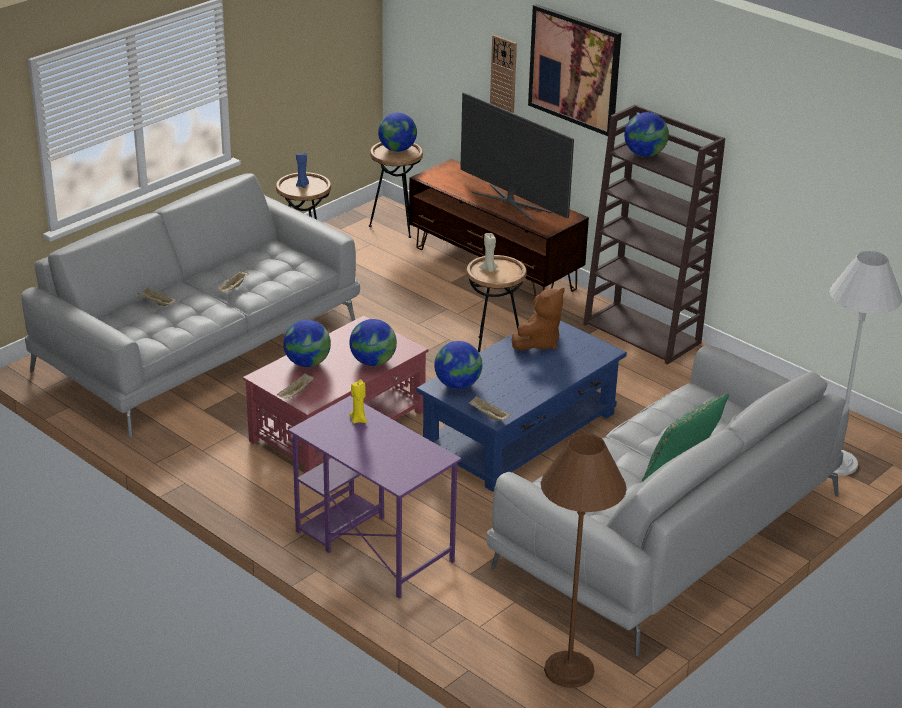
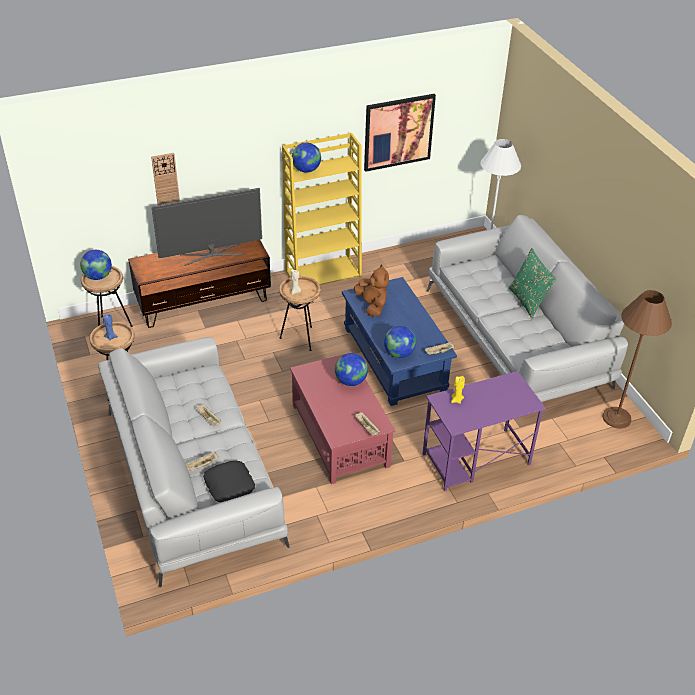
camera: 65 degrees left, 10 degrees up
(139, 328) = (229, 485): none -> black pillow
(307, 363) = (333, 411): globe -> none
(574, 69) = (228, 146): picture -> picture (398, 132)
(643, 333) = (323, 273): brown bookcase -> yellow bookcase

